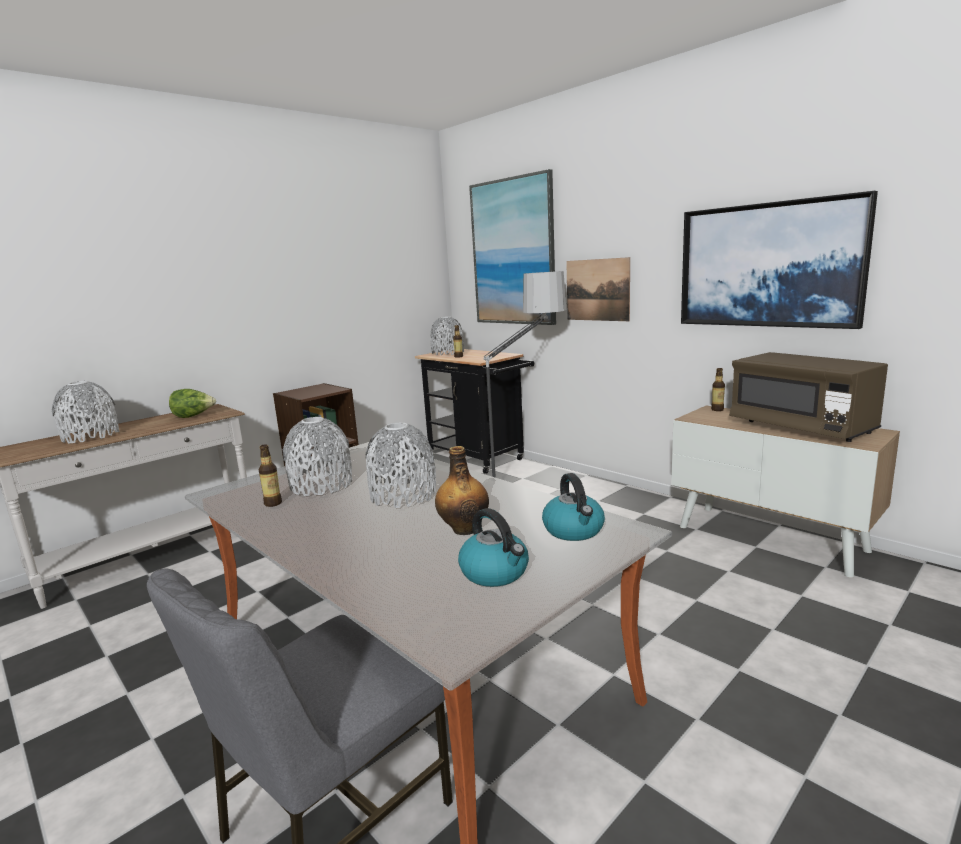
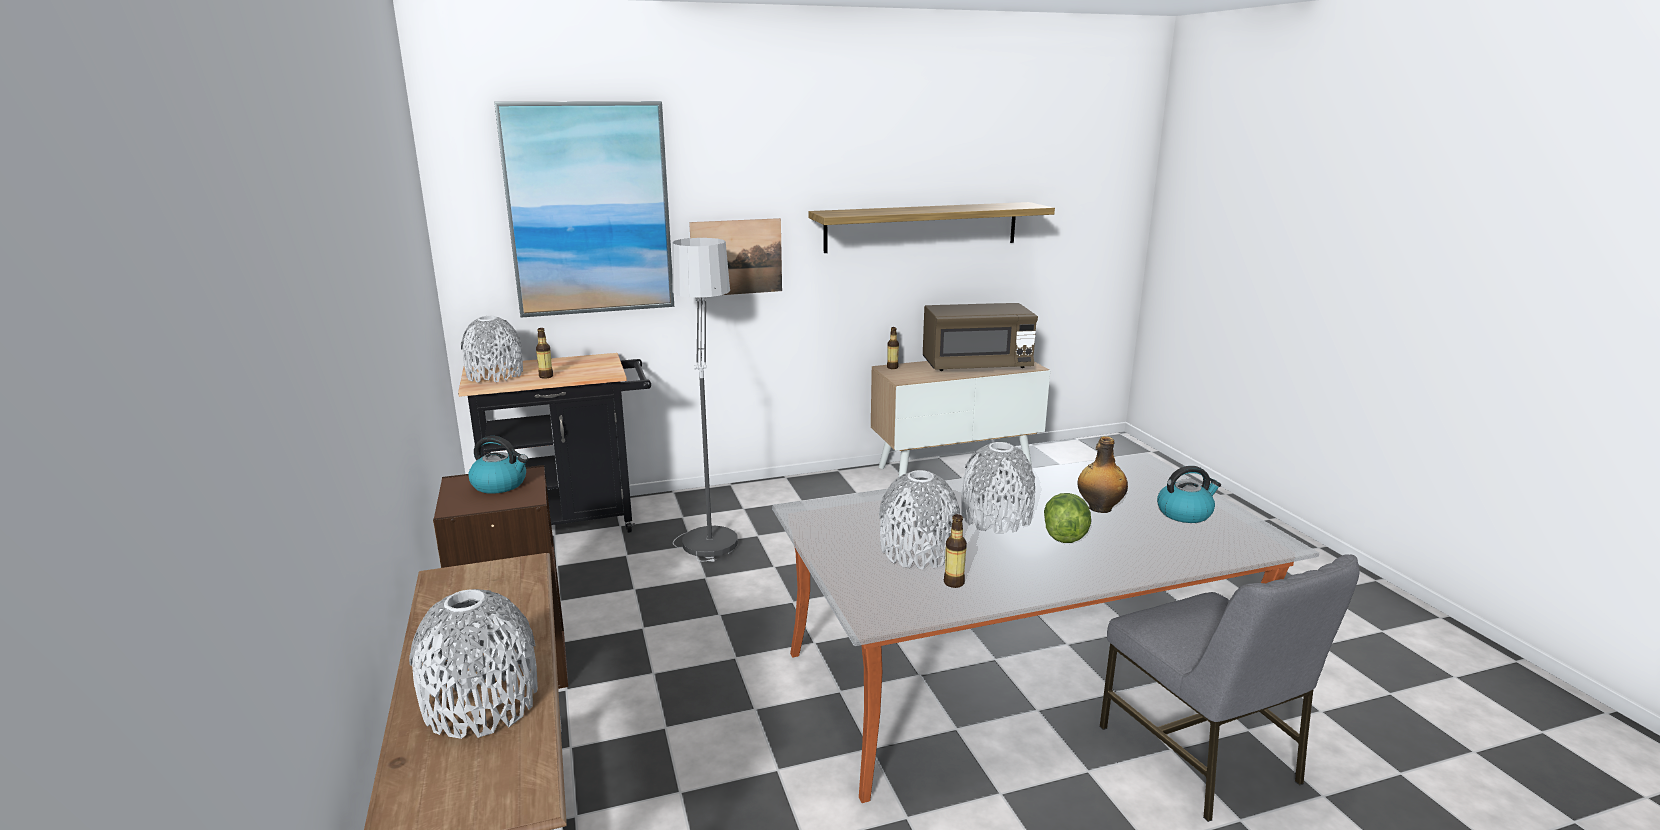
camera: 65 degrees left, 5 degrees up
(193, 416) = (502, 594): lettuce -> lettuce (1064, 535)
(574, 530) = (1128, 476): kettle -> kettle (500, 484)
(768, 265) = (922, 227): picture -> shelf

